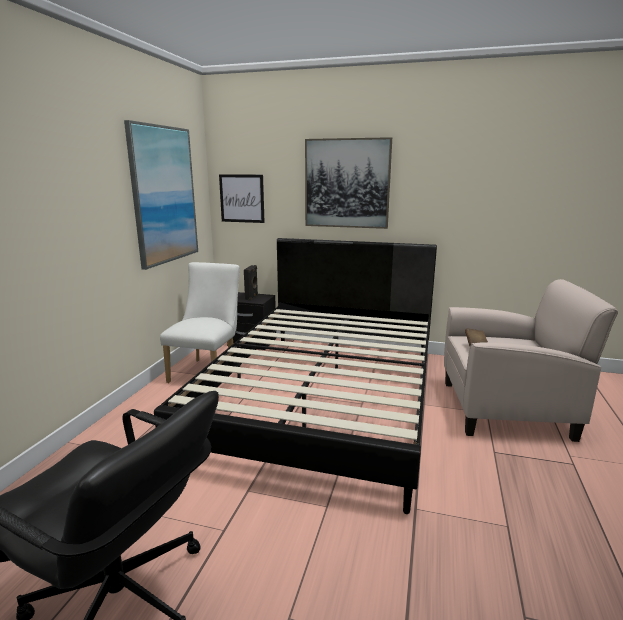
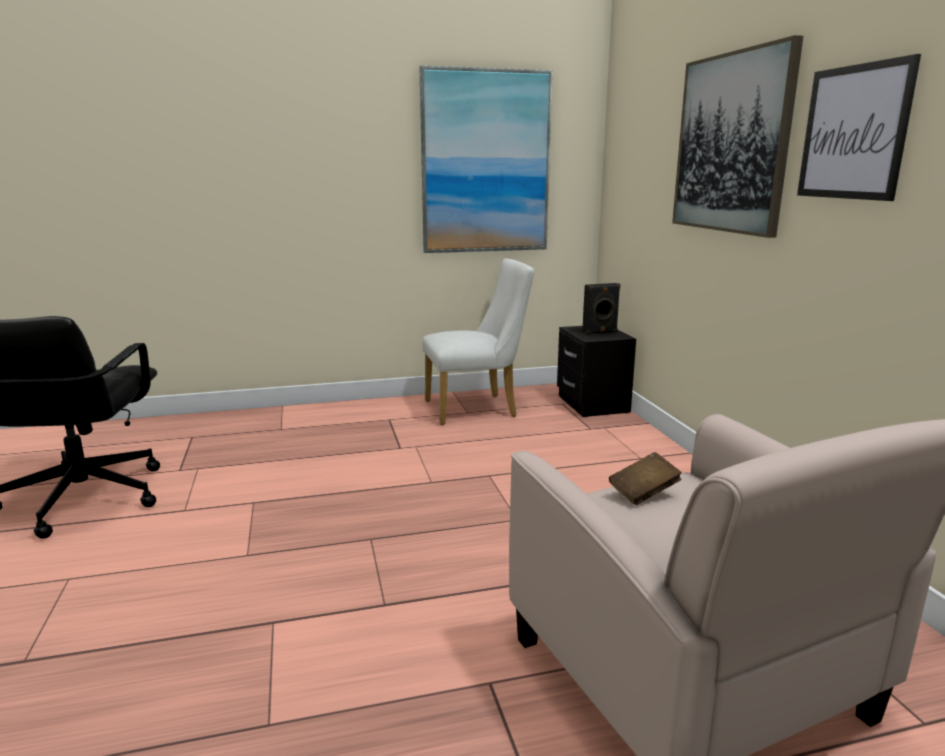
camera: 60 degrees right, 0 degrees up
(242, 198) = (625, 174): picture -> picture (853, 132)
(325, 397) = (501, 489): black bed -> none

